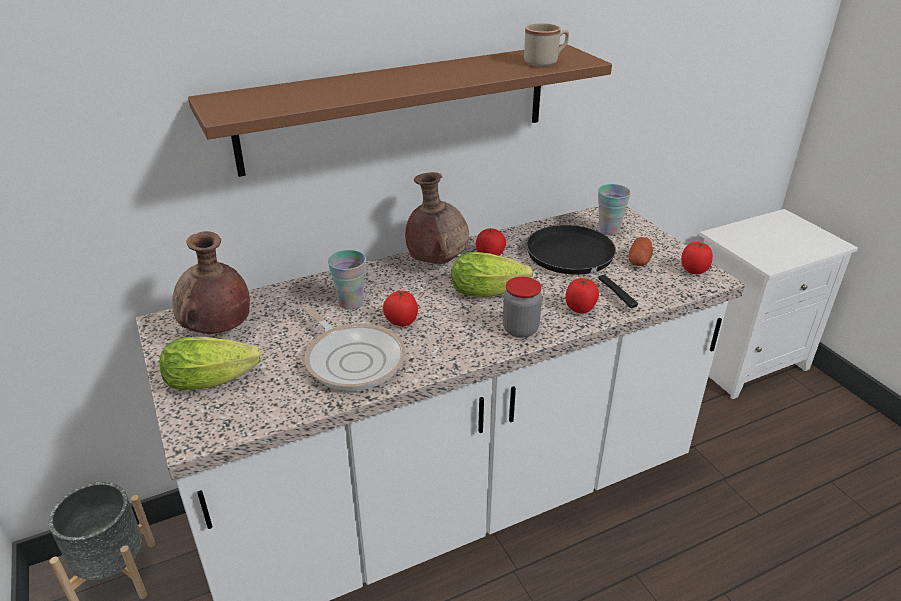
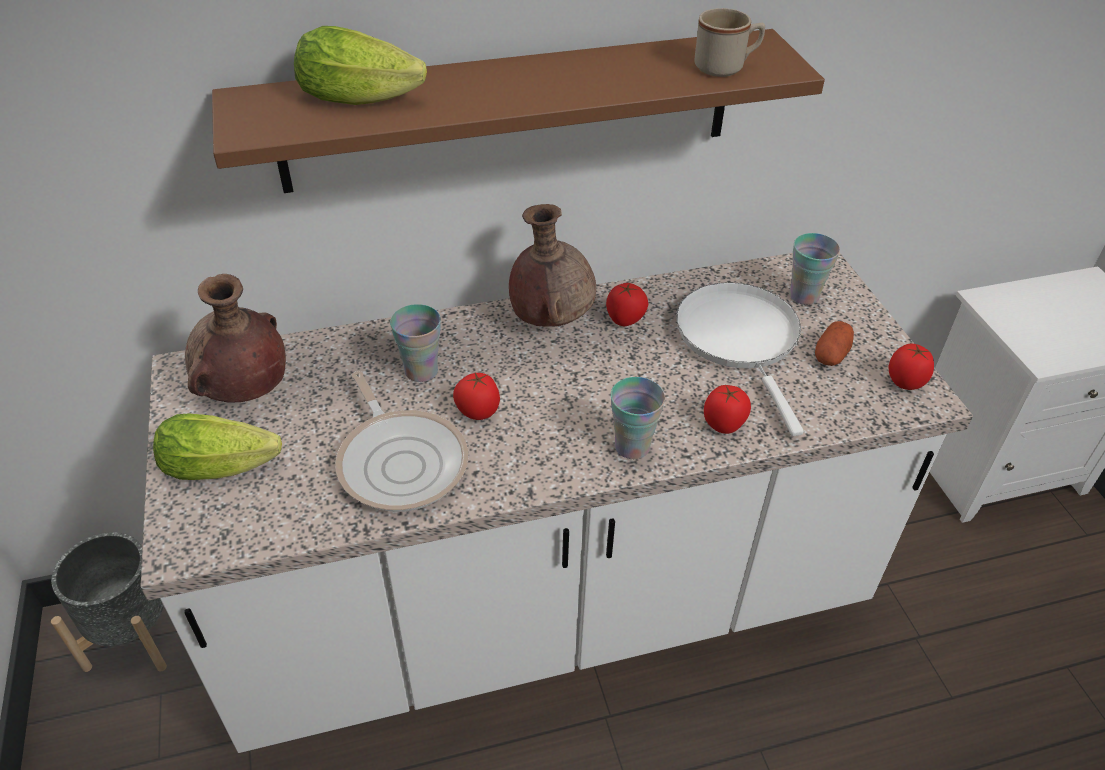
camera: 10 degrees right, 10 degrees up
(491, 291) = (611, 378): lettuce -> lettuce (365, 98)
(520, 329) = (632, 446): jar -> cup
(574, 259) = (740, 339): black frying pan -> white frying pan

